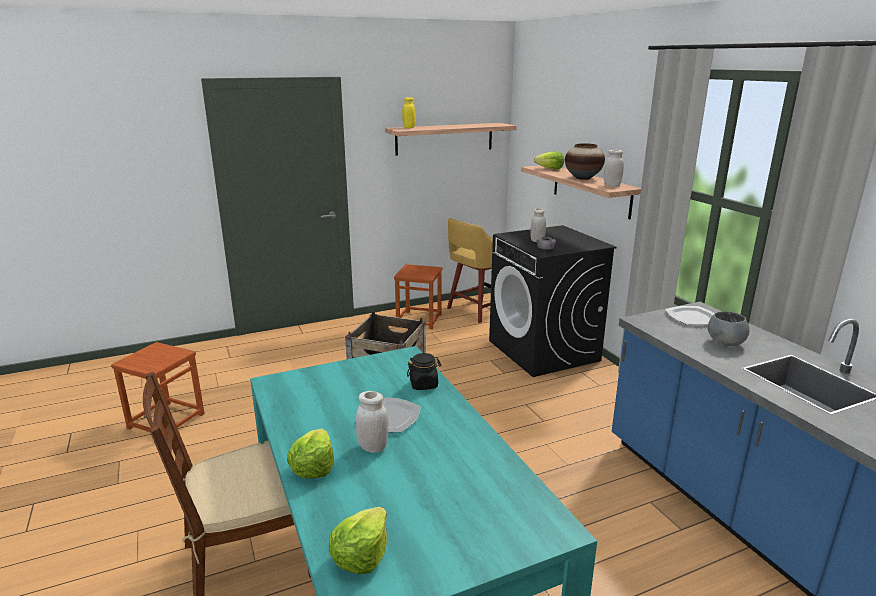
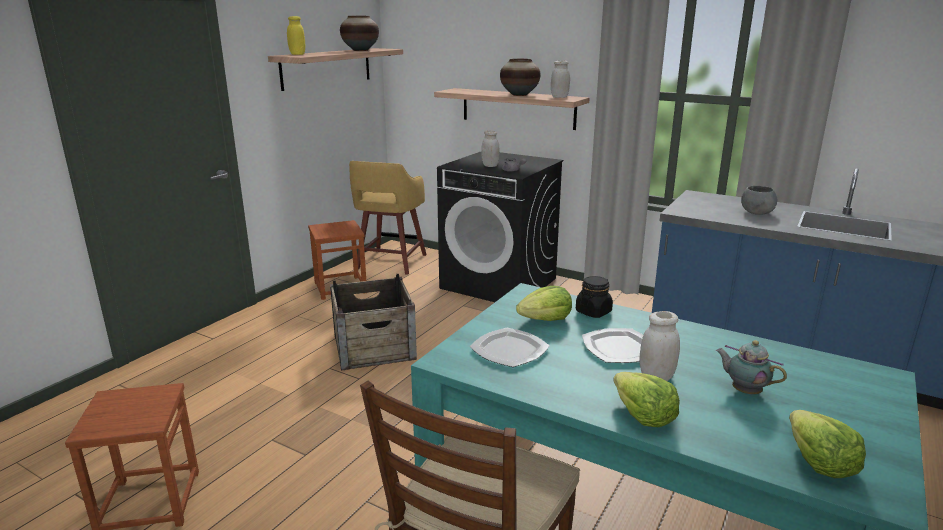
camera: 35 degrees left, 0 degrees up
(414, 484) = (744, 391): none -> teapot
(473, 125) = (360, 50): none -> vase
(550, 169) = (467, 91): lettuce -> lettuce (546, 319)
(691, 317) = (704, 202): plate -> plate (508, 350)

